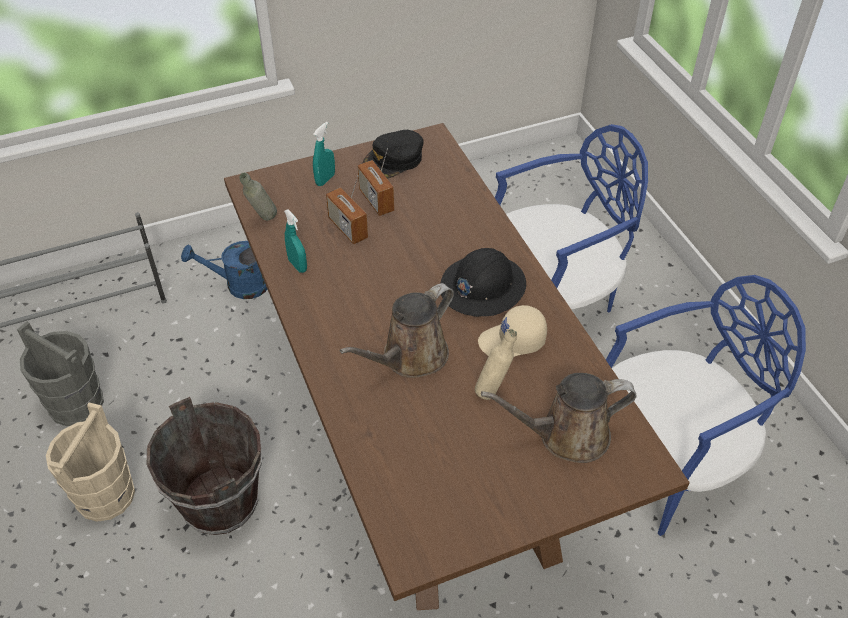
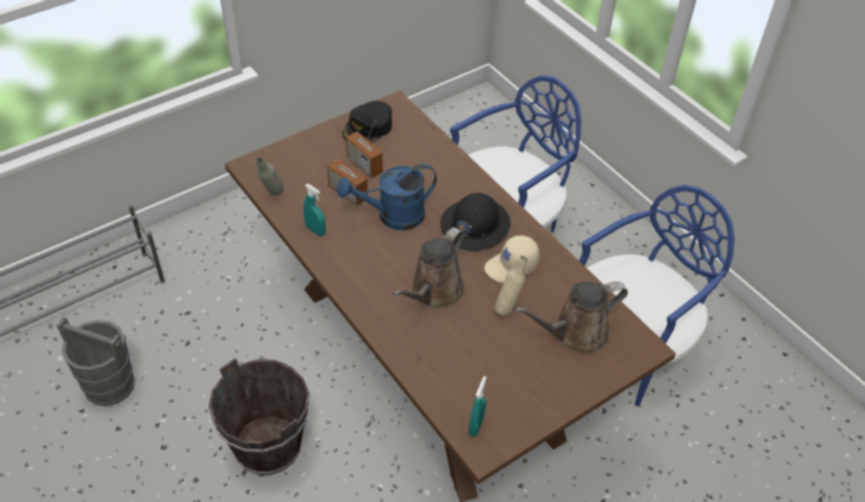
camera: 15 degrees left, 0 degrees up
(104, 496) = (162, 460): beige bucket -> none
(239, 285) = (228, 256): blue watering can -> blue watering can (392, 216)
(325, 179) = (315, 153): turquoise spray bottle -> turquoise spray bottle (476, 426)

